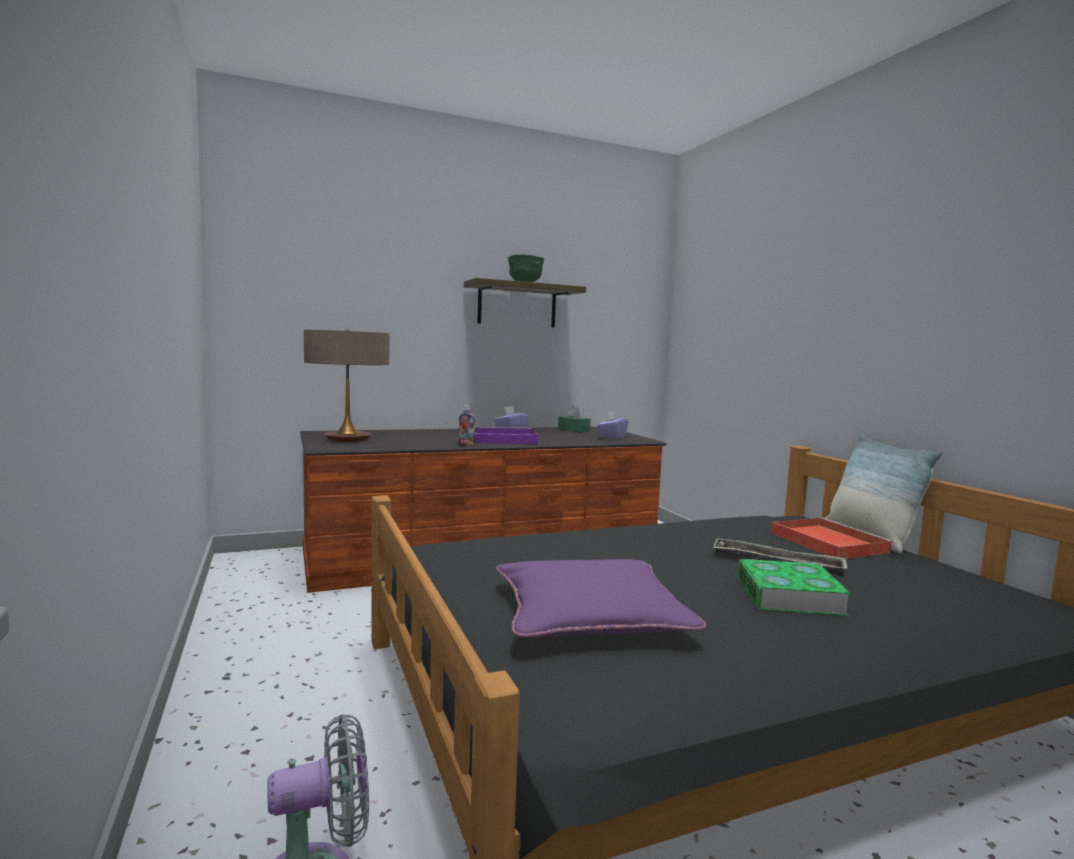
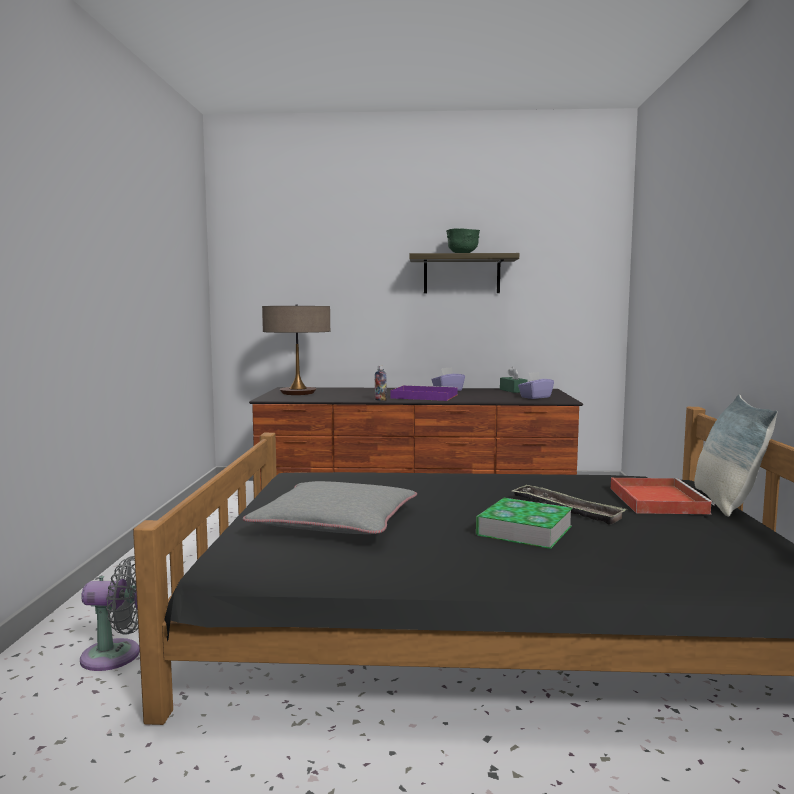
camera: 25 degrees right, 0 degrees up
(590, 614) = (335, 522): purple pillow -> grey pillow

